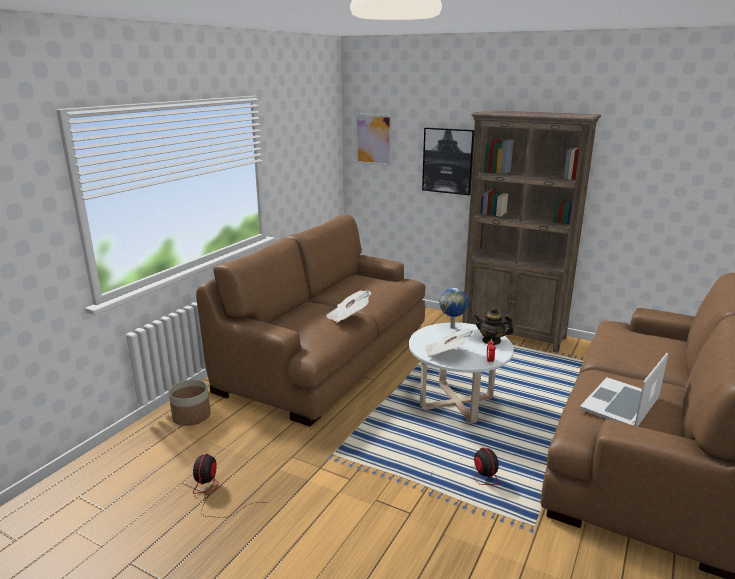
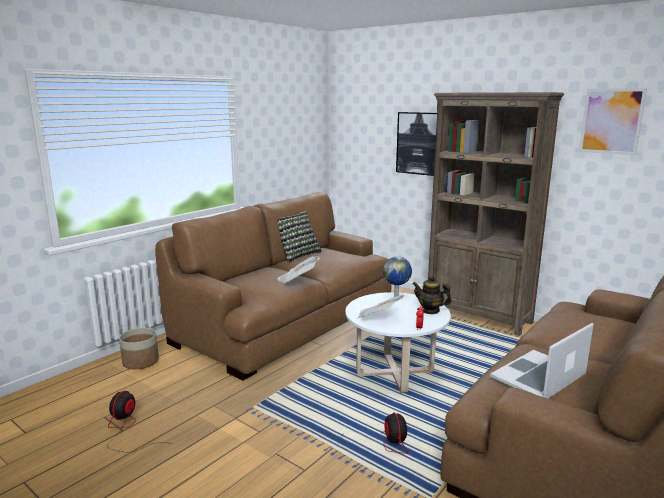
camera: 10 degrees right, 5 degrees down
(331, 285) = (297, 255): none -> pillow
(373, 139) = (354, 125): picture -> picture (611, 121)

